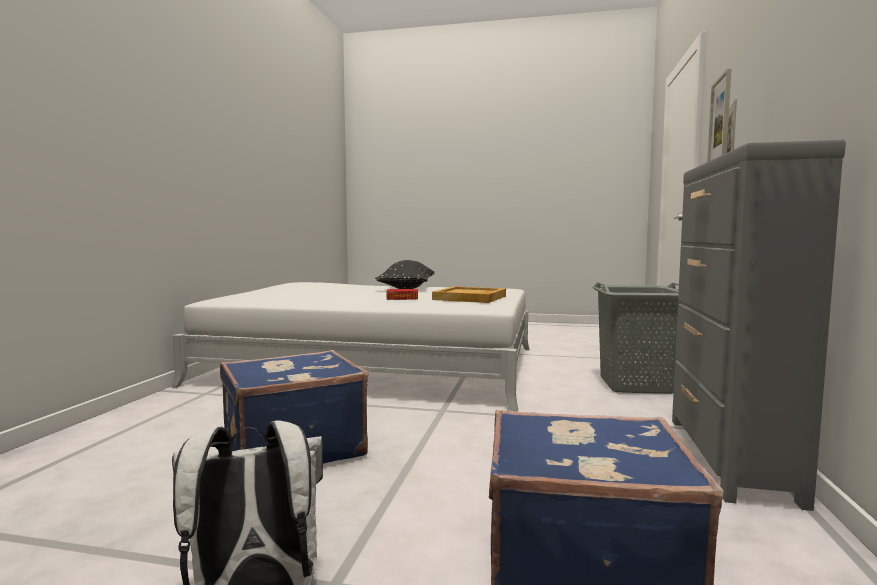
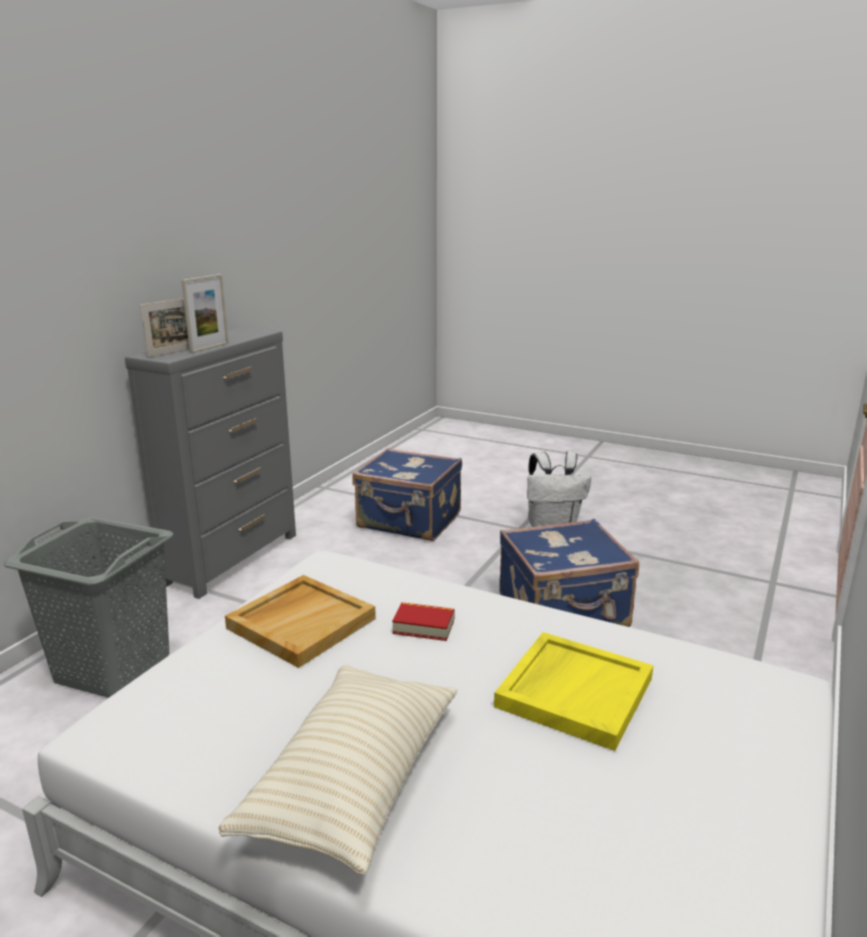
camera: 165 degrees left, 15 degrees up
(323, 294) = (574, 691): none -> yellow tray
(407, 288) = (353, 783): black pillow -> beige pillow

